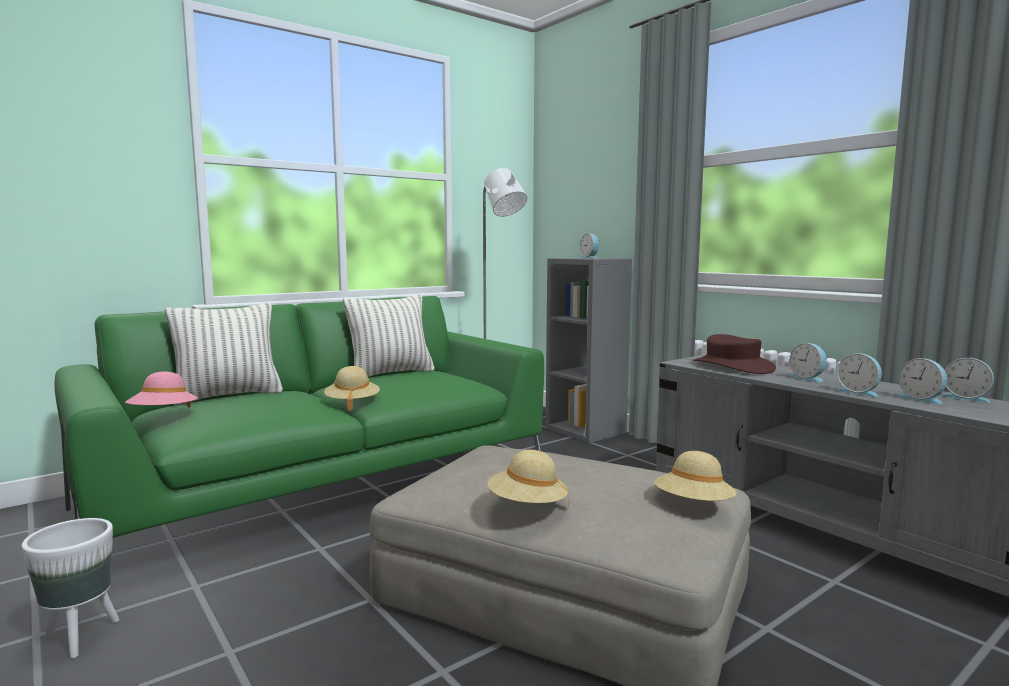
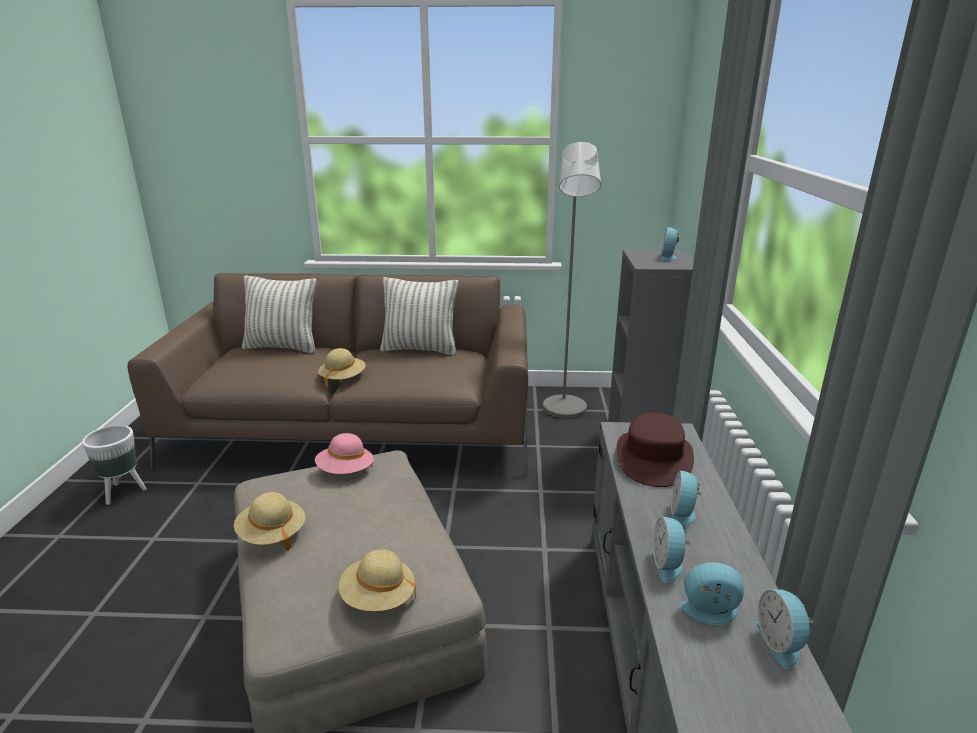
camera: 40 degrees right, 15 degrees up
(164, 415) = (217, 360): pink hat -> pink hat (345, 471)
(325, 487) = (356, 430): green sofa -> brown sofa
(922, 399) = (710, 613): alarm clock -> alarm clock turned 90 degrees clockwise

